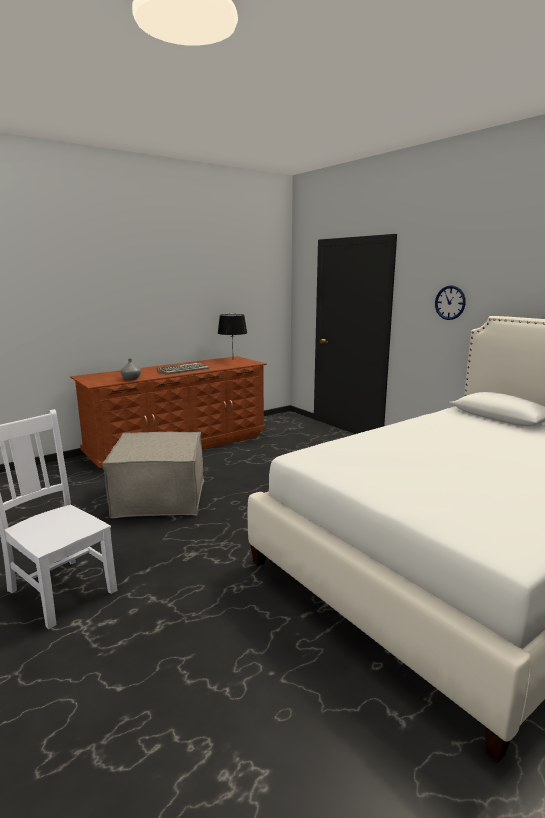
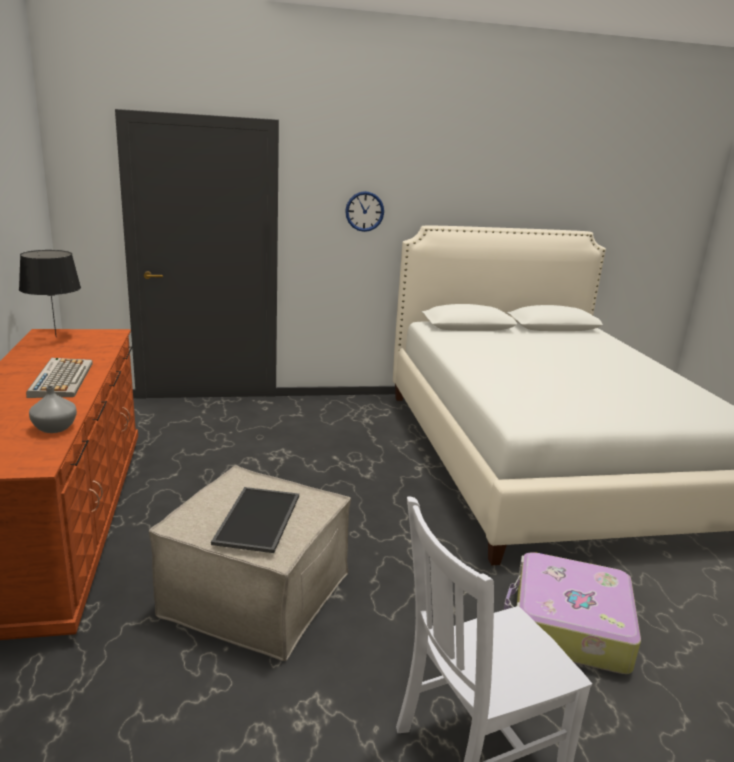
camera: 65 degrees left, 5 degrees up
(145, 446) = (259, 520): none -> tray
(203, 610) = (568, 626): none -> suitcase

